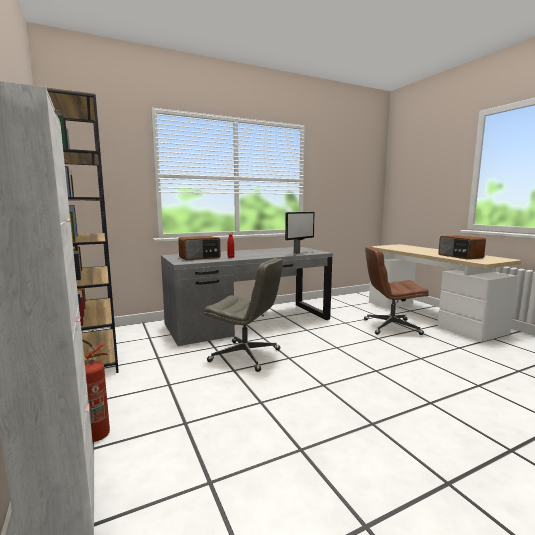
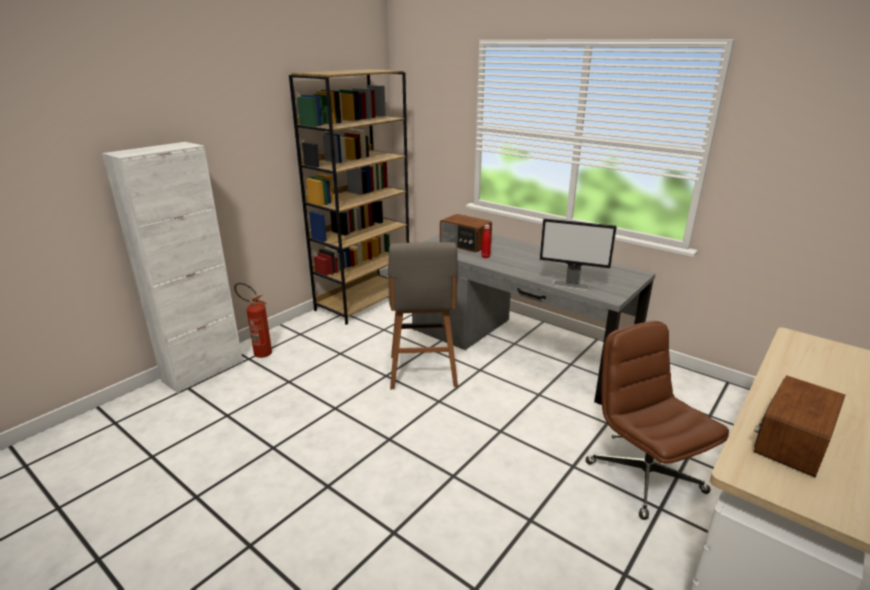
camera: 65 degrees right, 15 degrees up
(246, 355) = (423, 372): grey office chair -> grey stool

